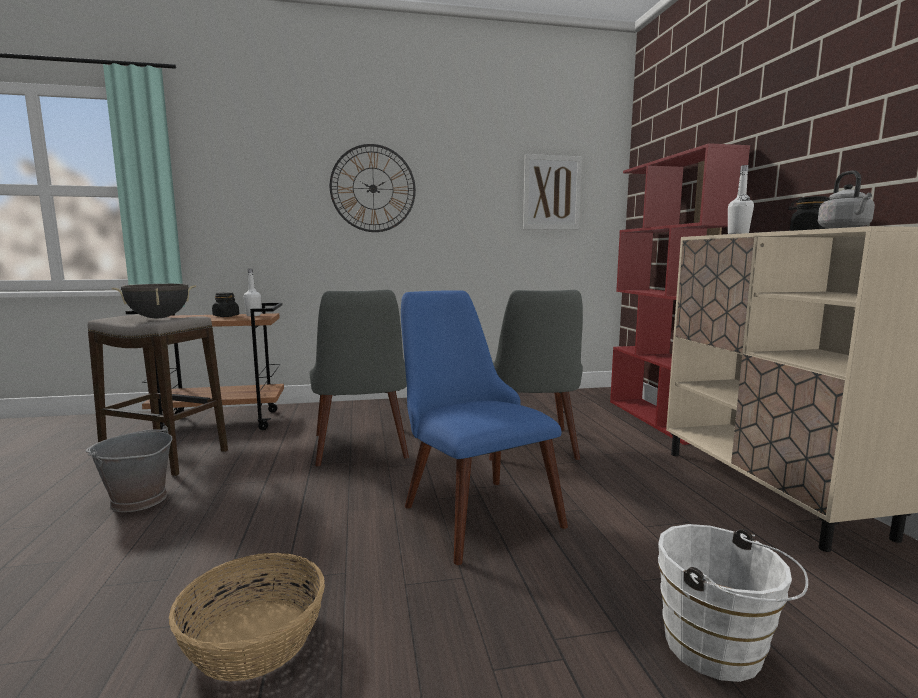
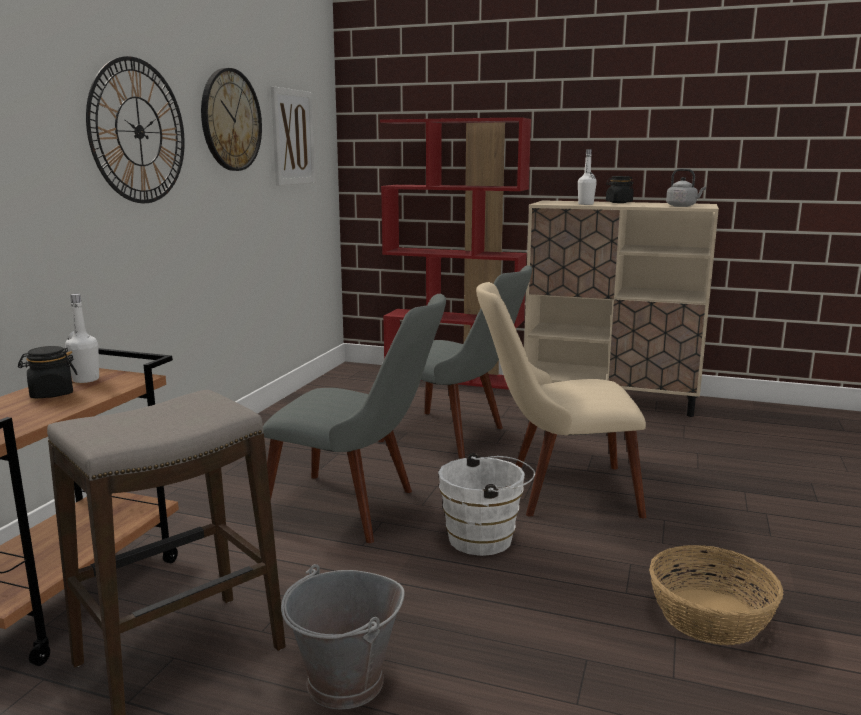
camera: 60 degrees left, 5 degrees up
(159, 318) = (168, 413): black cooking pot -> none
(469, 508) = (555, 490): blue chair -> beige chair
(470, 180) = (230, 120): none -> wall clock
(719, 651) = (771, 474): white bucket -> white bucket (486, 539)

